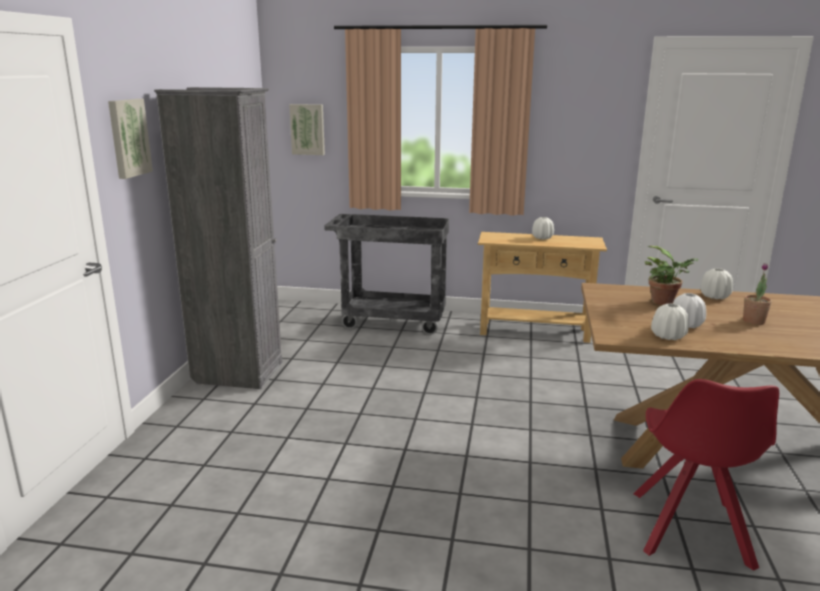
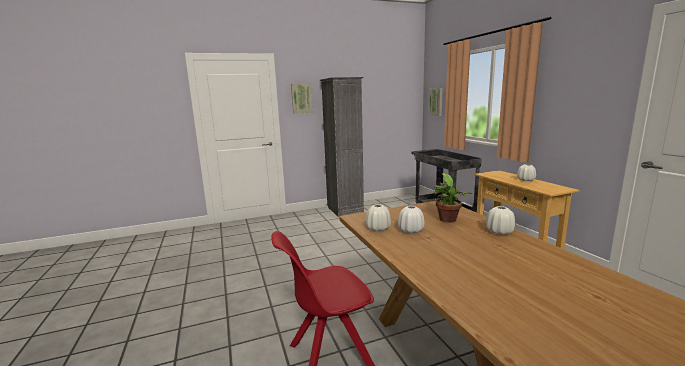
camera: 60 degrees right, 5 degrees down
(753, 321) = (461, 249): potted plant -> none

